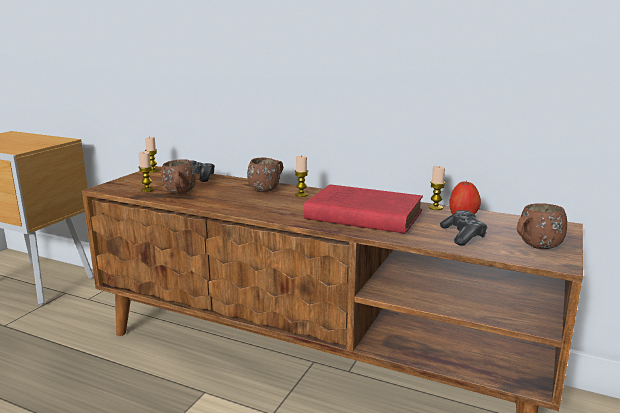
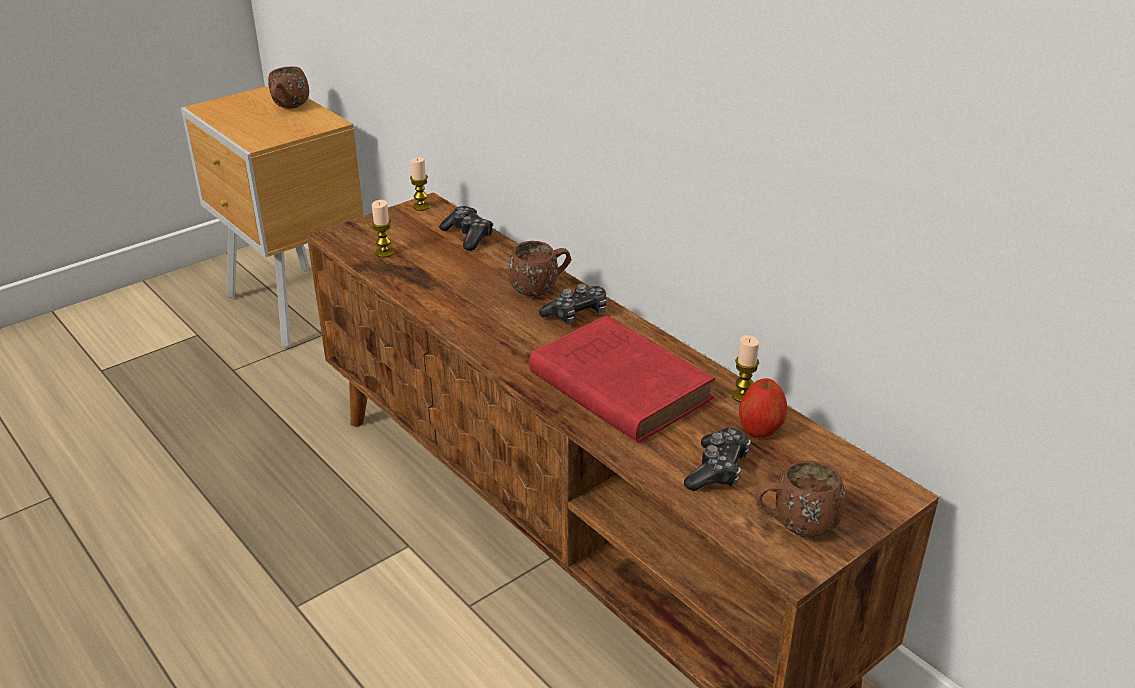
camera: 25 degrees right, 15 degrees up
(180, 194) = (417, 273): brown mug -> brown mug (288, 108)
(301, 194) = (576, 314): candle -> game controller

